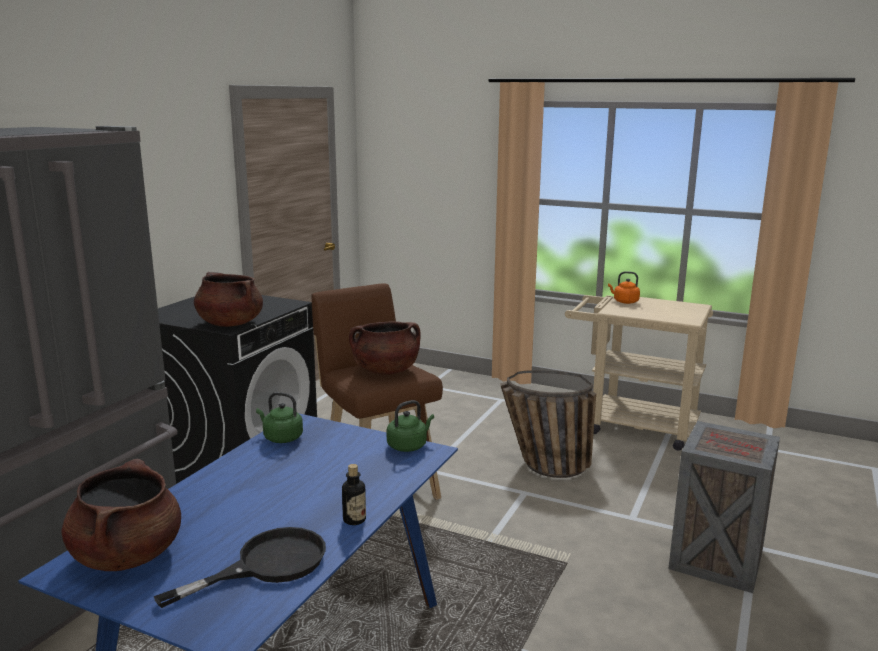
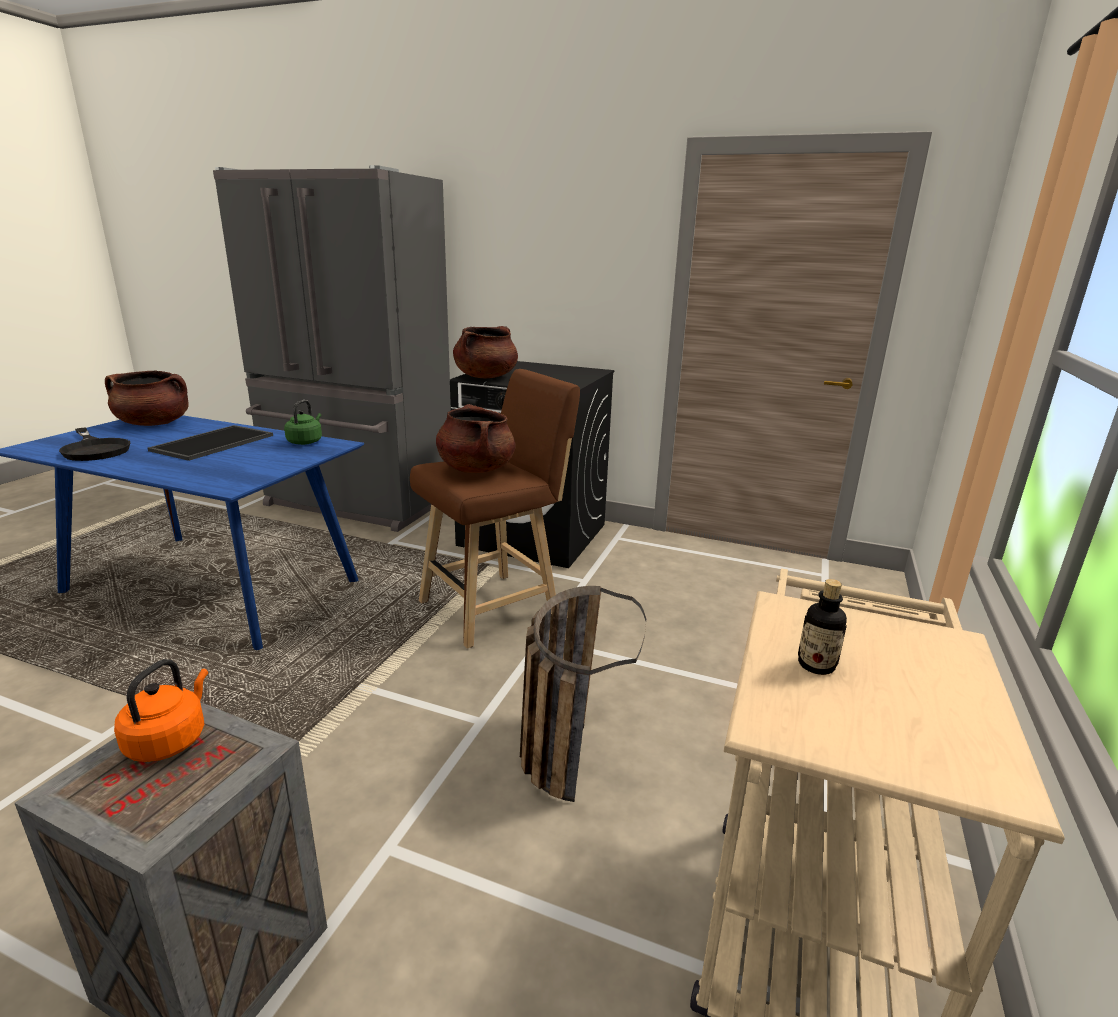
camera: 85 degrees right, 5 degrees up
(268, 487) = (213, 443): none -> tray
(354, 519) = (127, 466): bottle -> bottle (816, 665)
(408, 446) = (252, 479): green kettle -> none
(624, 302) = (900, 635): orange kettle -> orange kettle (169, 740)

